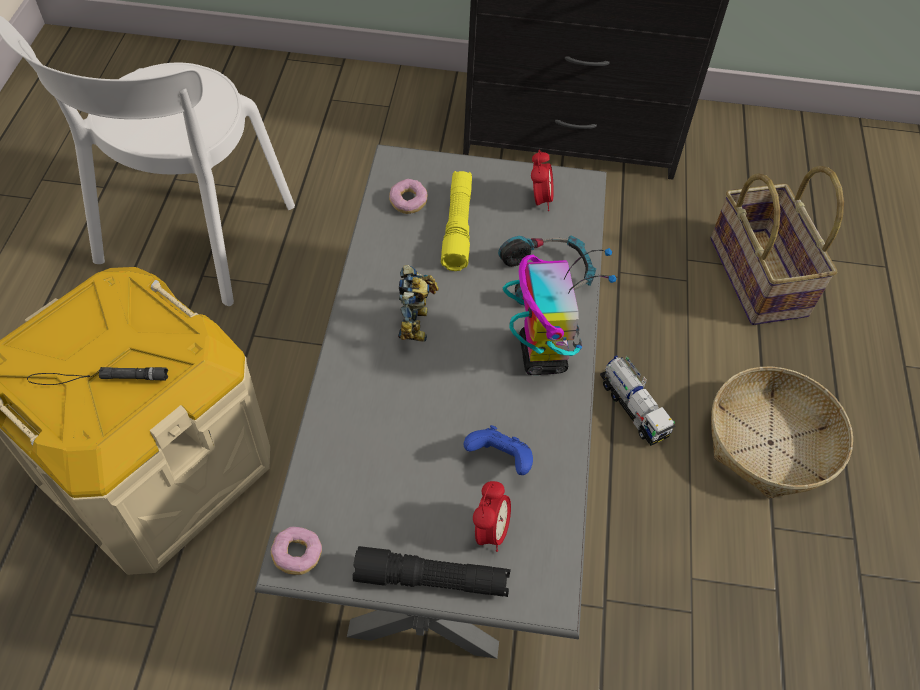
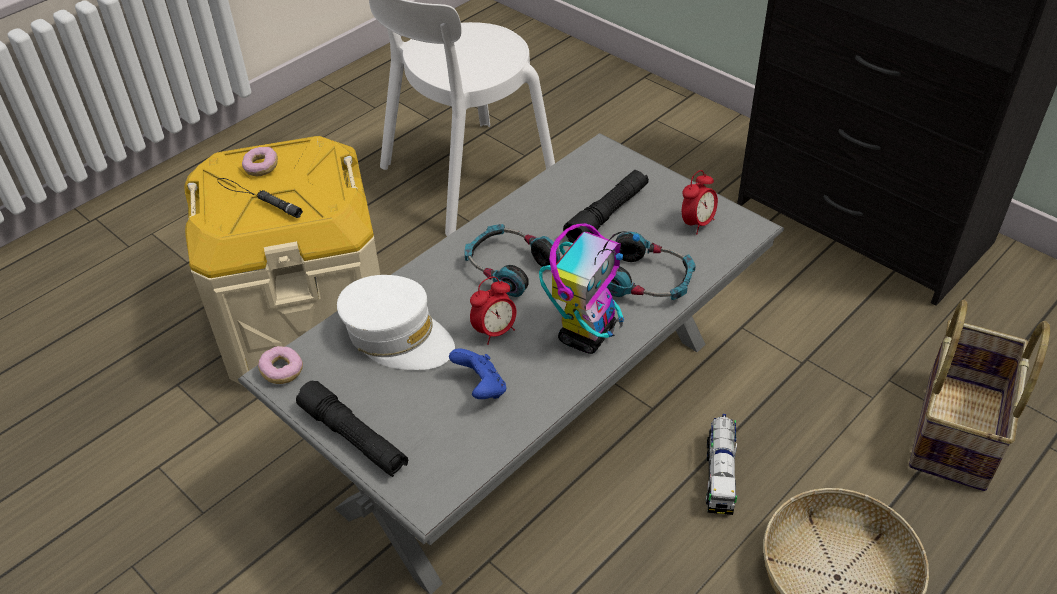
camera: 40 degrees right, 10 degrees down
(377, 451) = (397, 336): none -> white cap
(408, 202) = (583, 182): donut -> donut (261, 168)
(417, 323) = (509, 266): toy robot -> headphones
(458, 226) = (607, 214): yellow flashlight -> black flashlight
(490, 531) = (426, 431): alarm clock -> alarm clock (495, 332)

